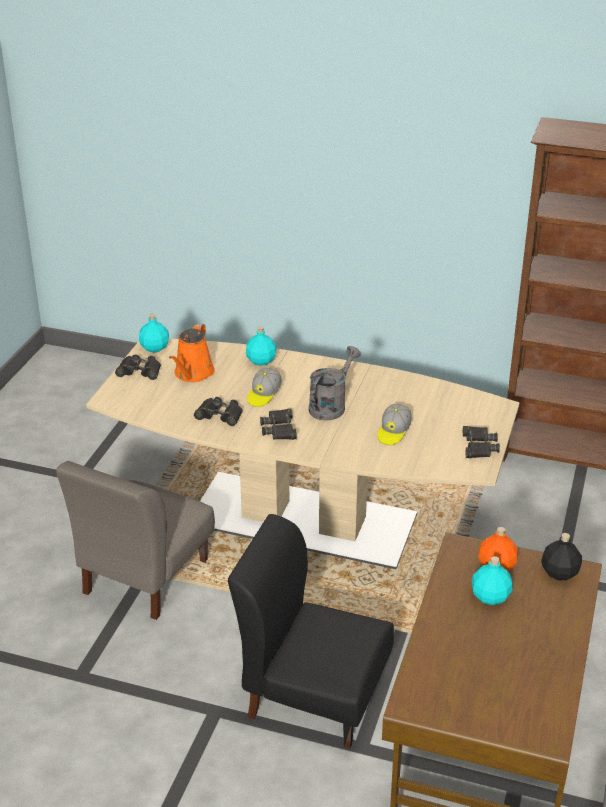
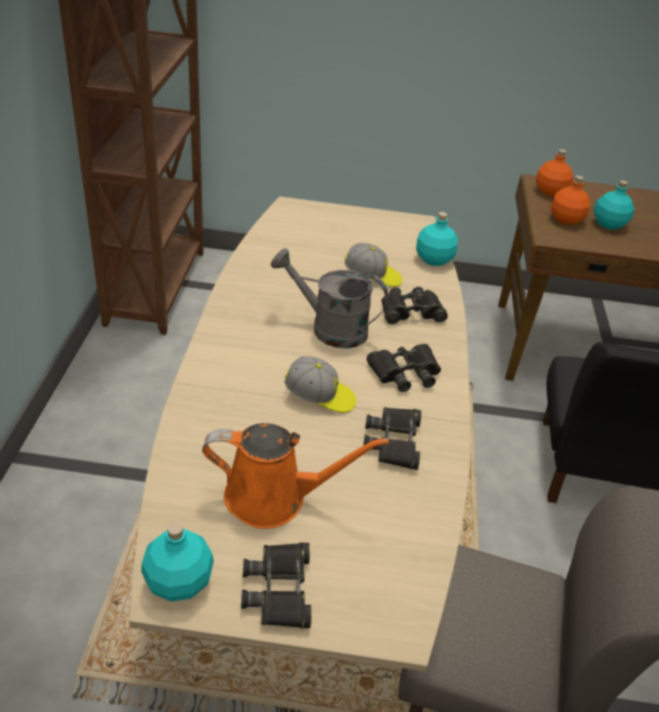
camera: 105 degrees left, 5 degrees up
(261, 361) = (214, 410): turquoise bottle -> turquoise bottle (433, 259)
(478, 446) = (377, 222): black binoculars -> black binoculars (411, 312)
(559, 572) = (550, 192): black bottle -> orange bottle

